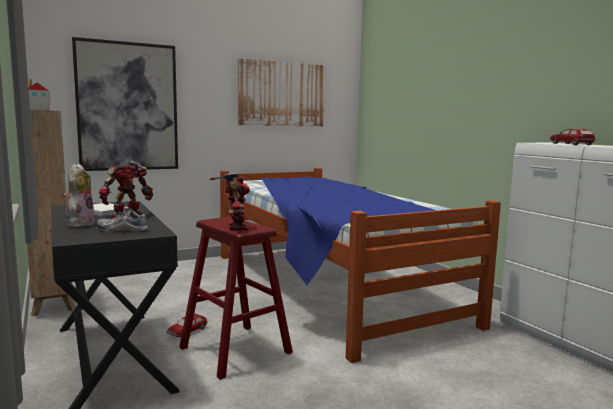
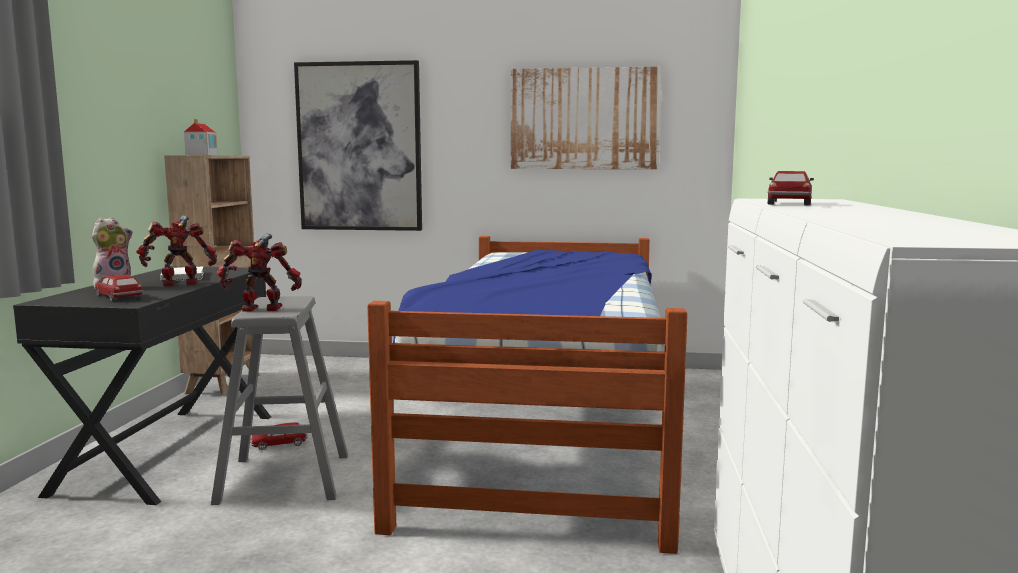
camera: 35 degrees right, 0 degrees up
(122, 230) = (118, 297): shoe -> toy car
(235, 227) = (262, 309): toy robot -> toy robot turned 120 degrees counterclockwise
(235, 350) = (284, 478): red stool -> grey stool

